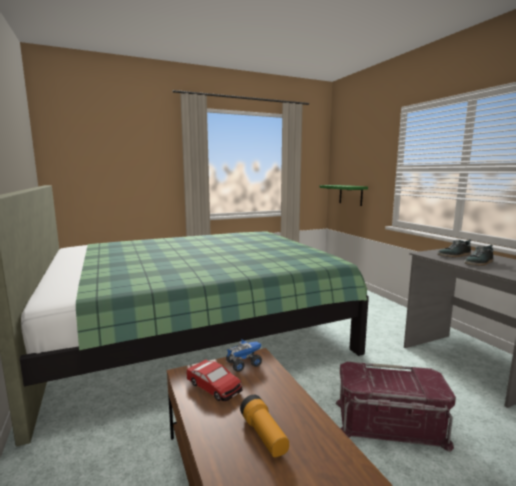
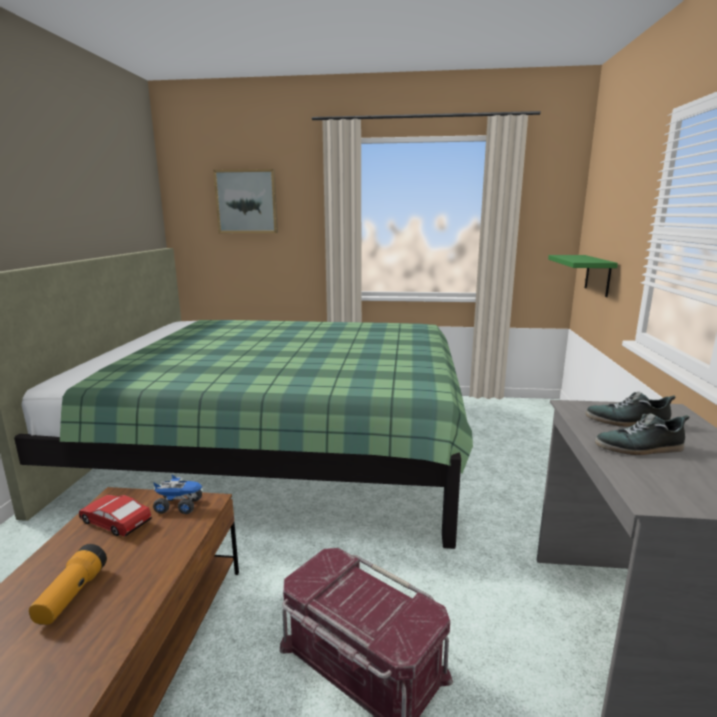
camera: 30 degrees right, 5 degrees up
(116, 148) = (246, 202): none -> picture
(214, 386) = (115, 521): toy car -> toy car turned 135 degrees clockwise

